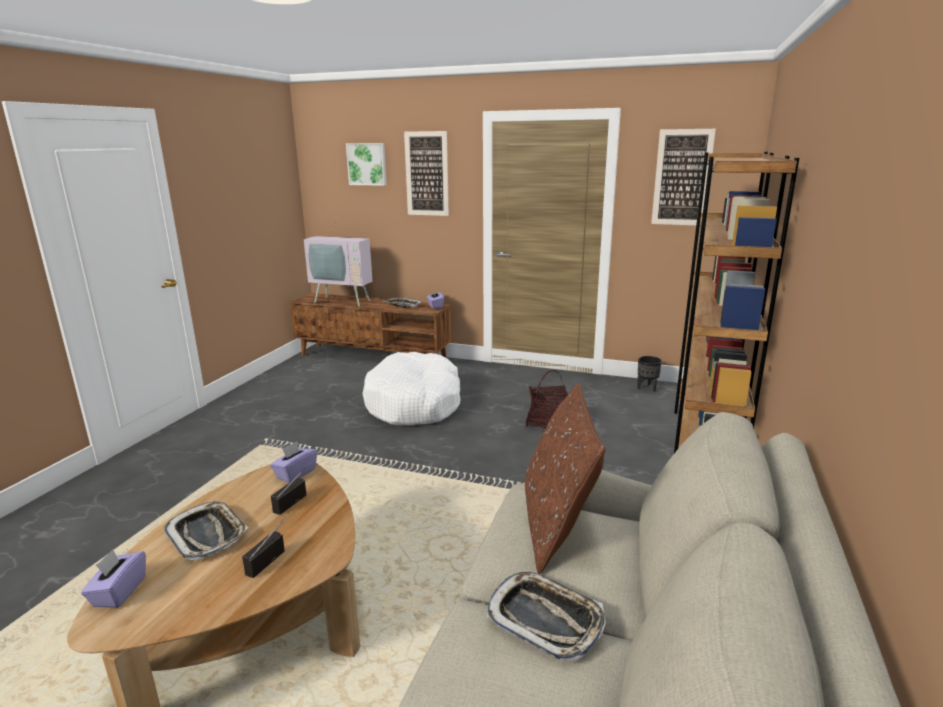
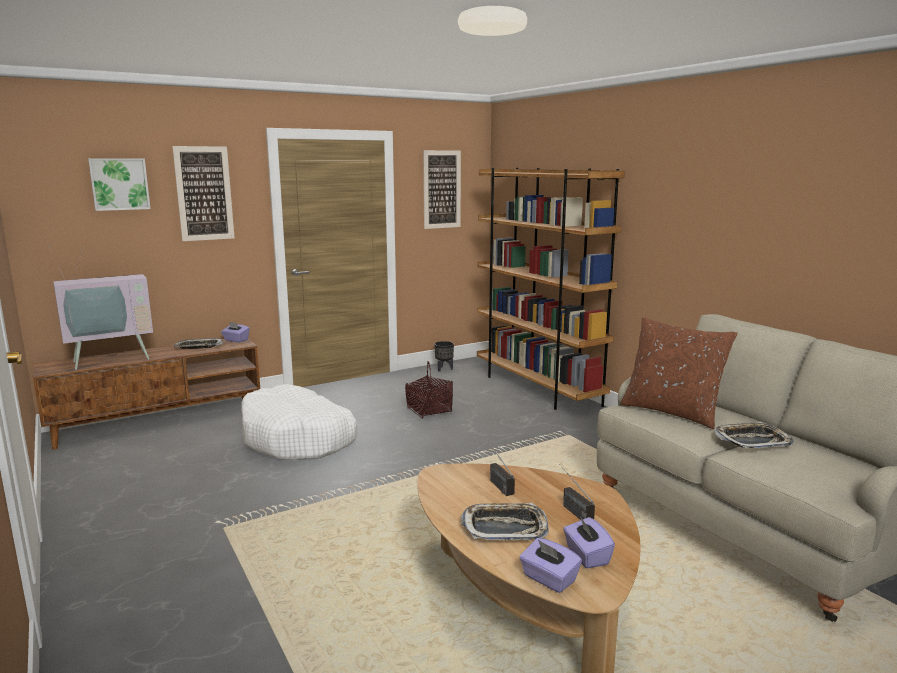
camera: 50 degrees left, 5 degrees down
(295, 473) = (453, 474): purple tissue box -> purple tissue box (586, 556)

